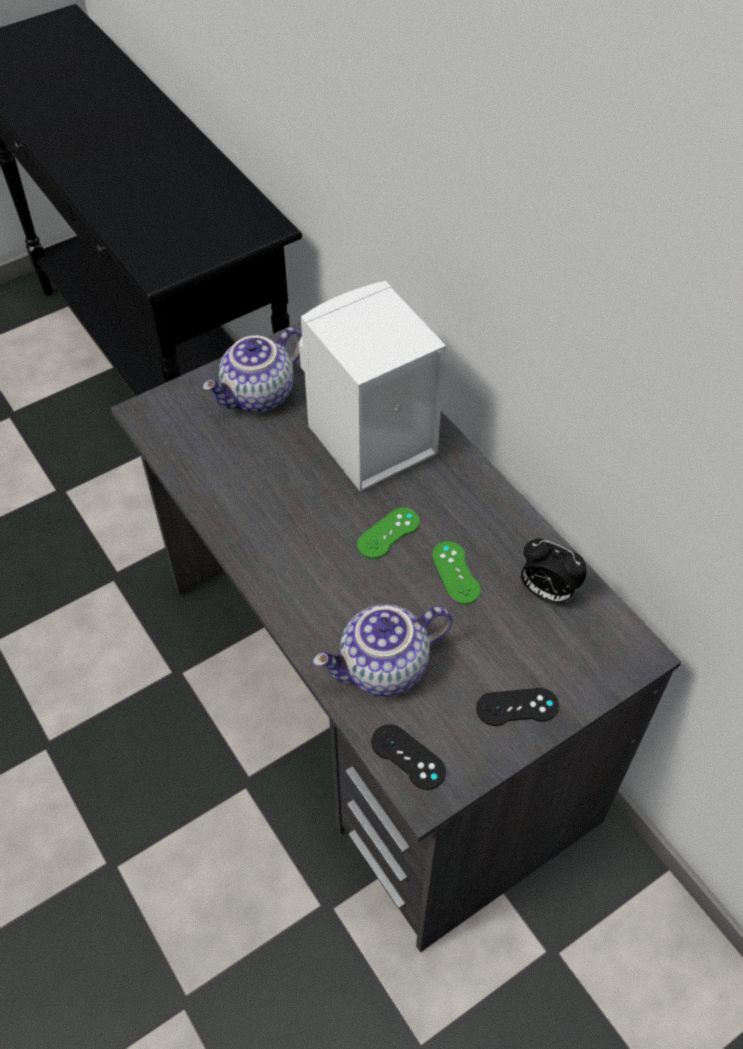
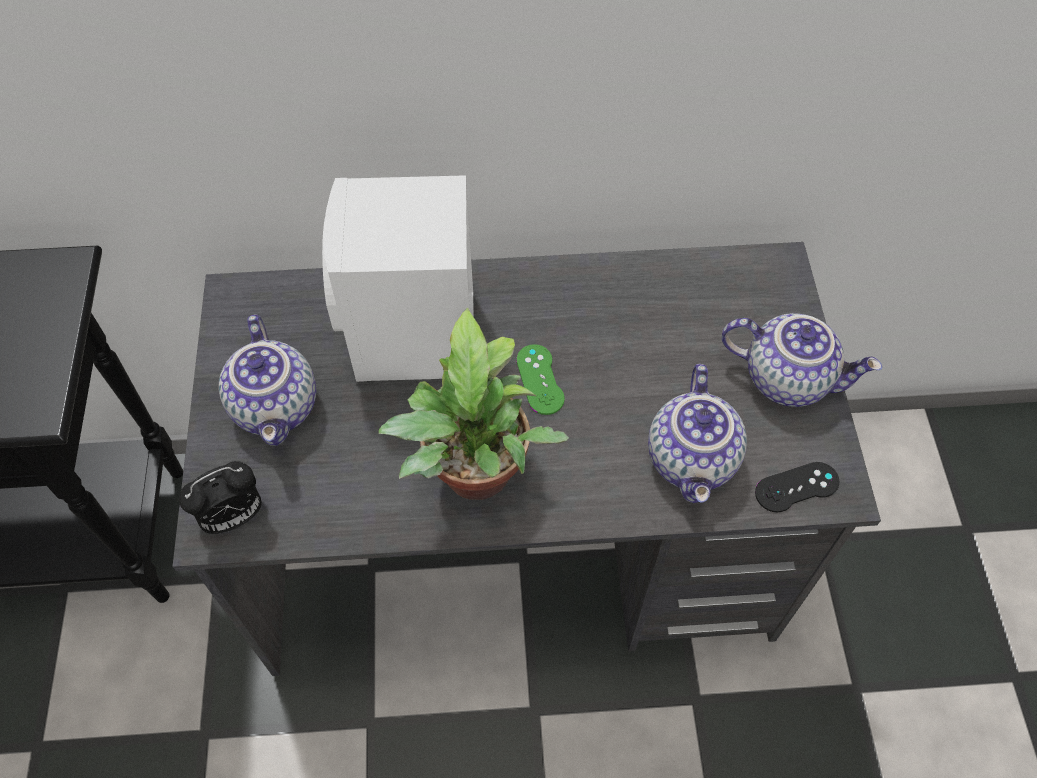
camera: 60 degrees left, 5 degrees up
(274, 535) = (476, 480): none -> potted plant
(456, 573) = (620, 349): green game controller -> none
(517, 707) = (788, 377): black game controller -> teapot
(546, 592) = (683, 293): alarm clock -> alarm clock (233, 517)

